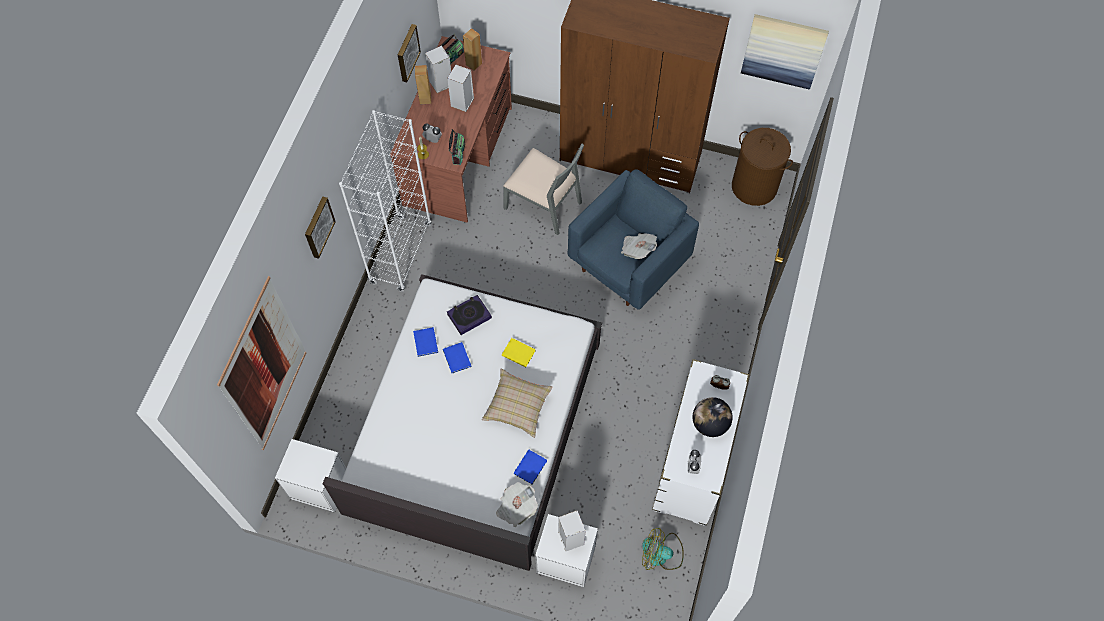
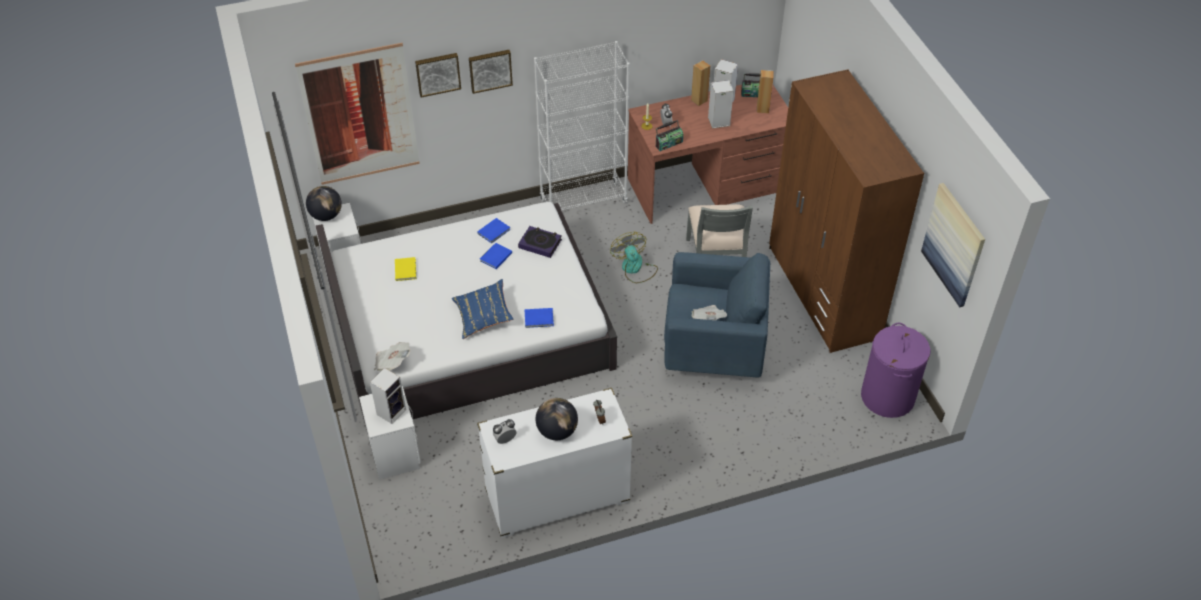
camera: 55 degrees right, 15 degrees down
(292, 467) = (326, 215): none -> globe
(407, 52) = (702, 43): picture -> picture (437, 73)
(517, 407) = (483, 316): beige pillow -> blue pillow
(518, 352) = (533, 290): yellow book -> yellow book (406, 269)
(531, 467) = (436, 353): blue book -> blue book (539, 319)
(661, 554) = (450, 520): fan -> fan (635, 268)
(754, 186) = (888, 397): brown laundry basket -> purple laundry basket

